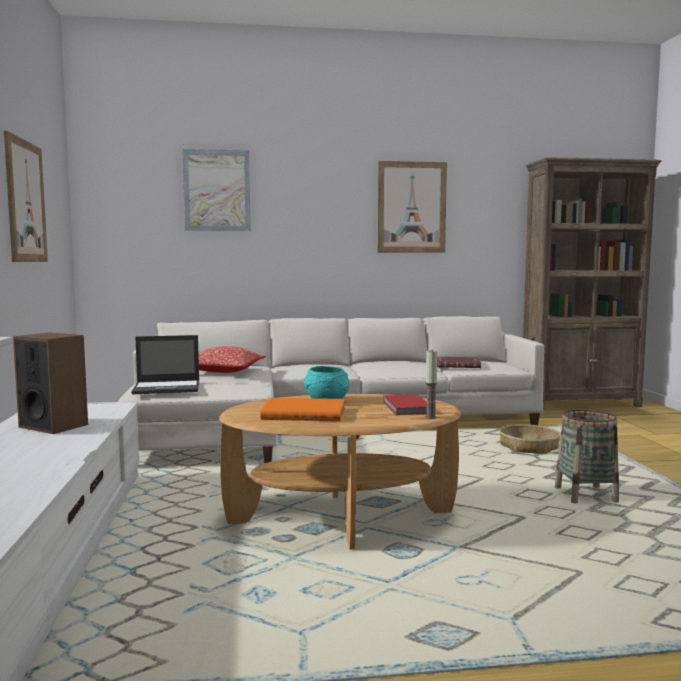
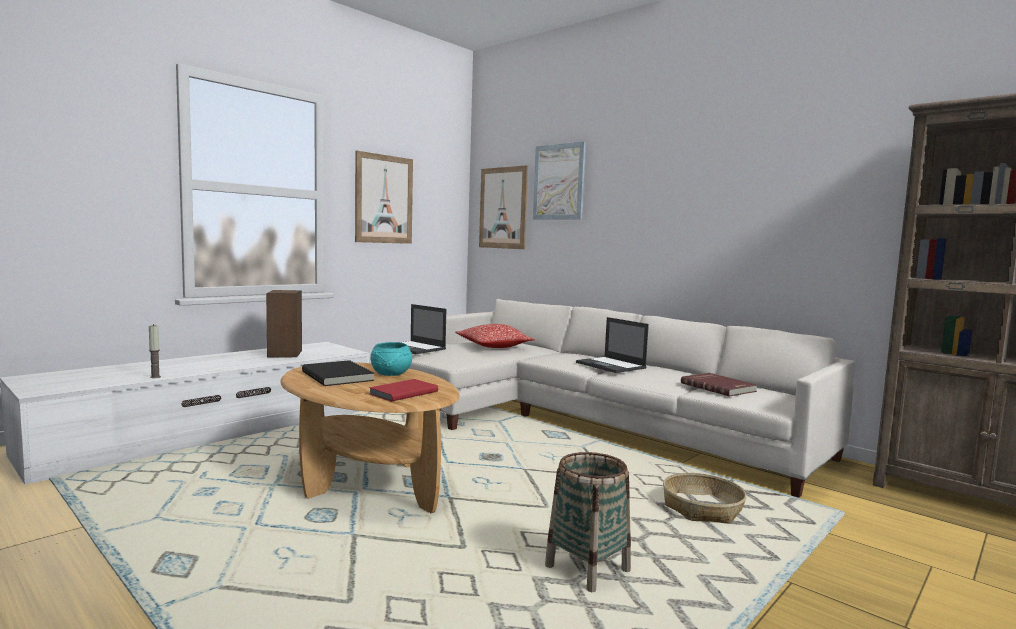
camera: 50 degrees right, 0 degrees up
(304, 413) = (339, 376): orange book -> black book
(357, 366) = (611, 365): none -> laptop
(411, 207) = (743, 190): picture -> picture (503, 208)
(430, 417) = (375, 402): candle -> candle (155, 377)

